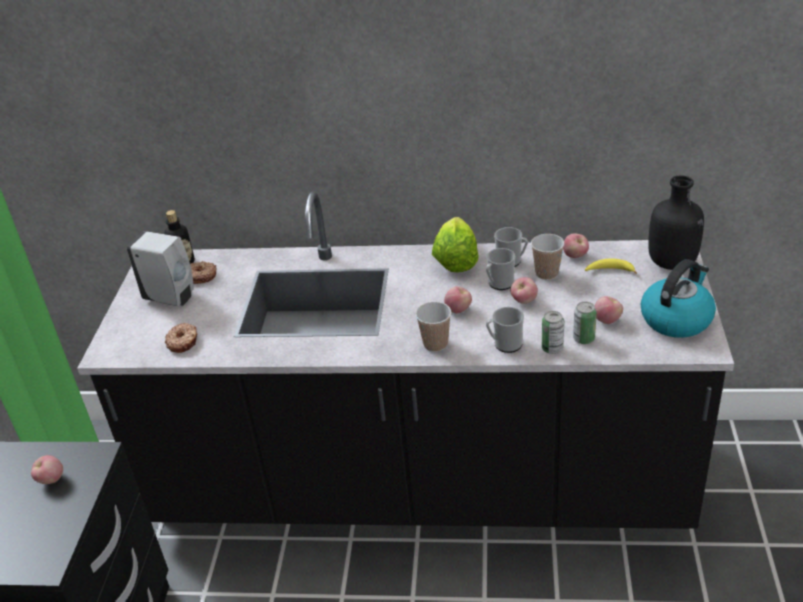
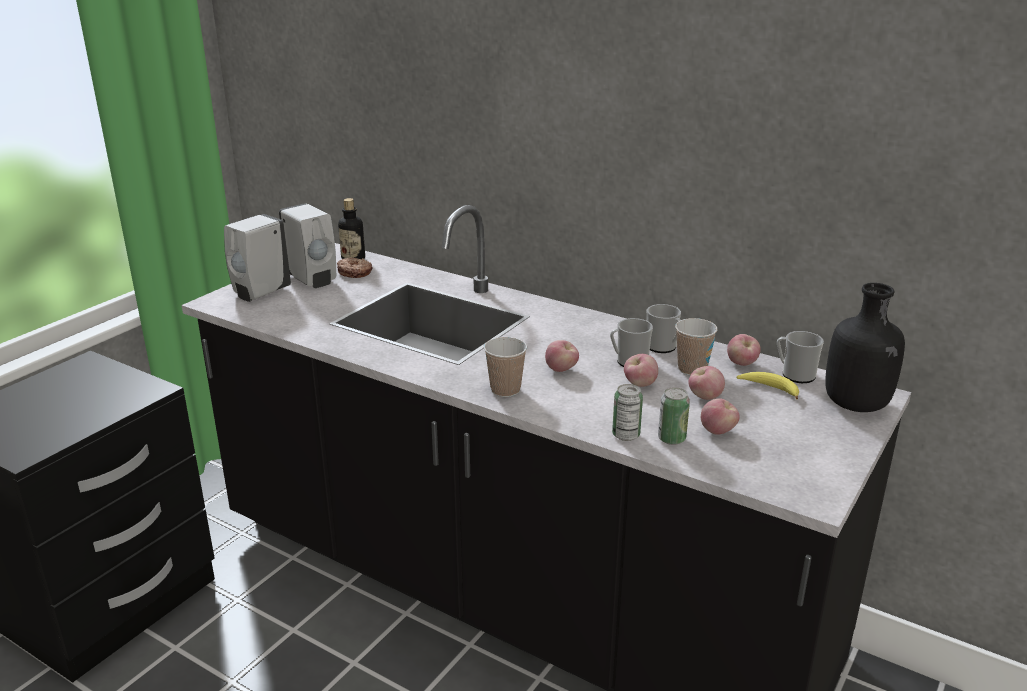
camera: 25 degrees right, 10 degrees down
(51, 480) = (100, 394): apple -> apple (704, 397)
(138, 329) = (260, 293): none -> white soap dispenser
(183, 342) = (283, 314): donut -> none
(455, 259) = (605, 329): lettuce -> none
(505, 344) = (577, 414): mug -> mug (794, 375)
(676, 319) = (806, 458): kettle -> none

